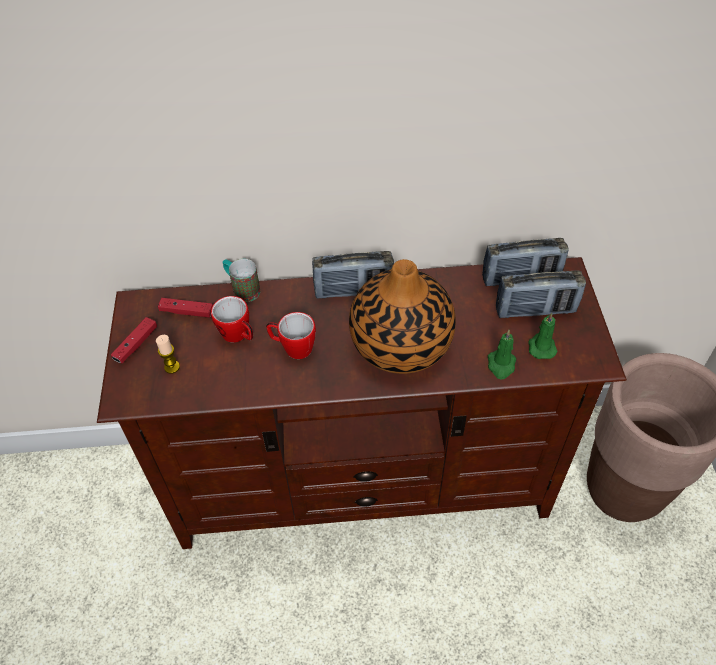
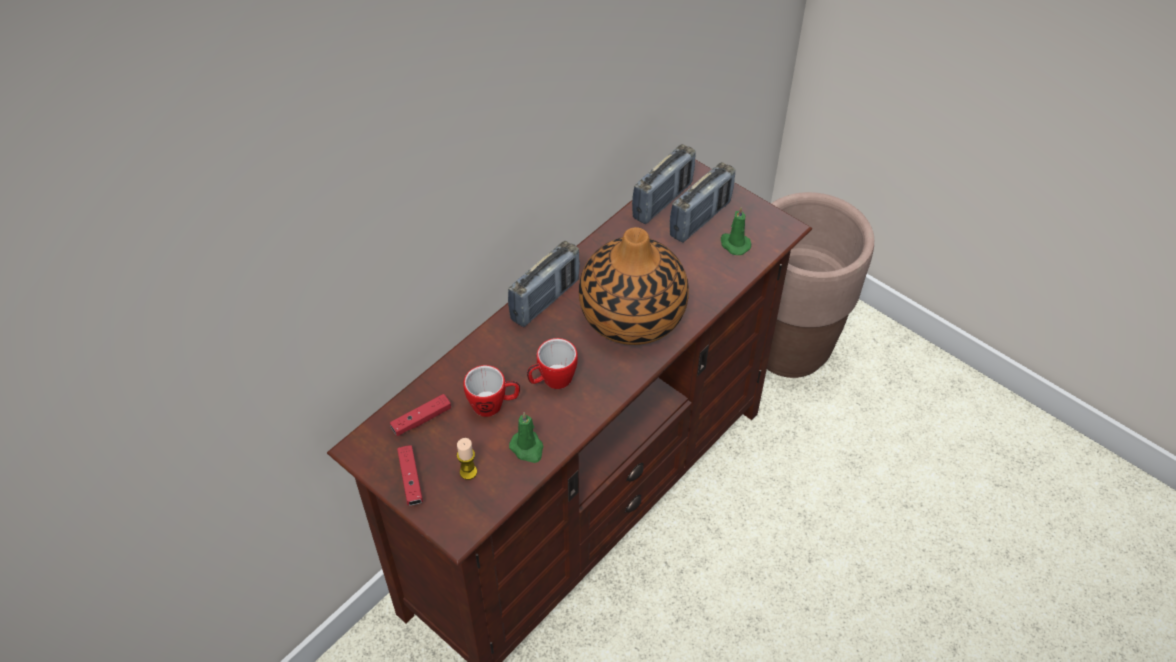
camera: 45 degrees left, 0 degrees up
(242, 289) = (447, 365): mug -> none
(501, 365) = (722, 278): green candle -> green candle (527, 448)

